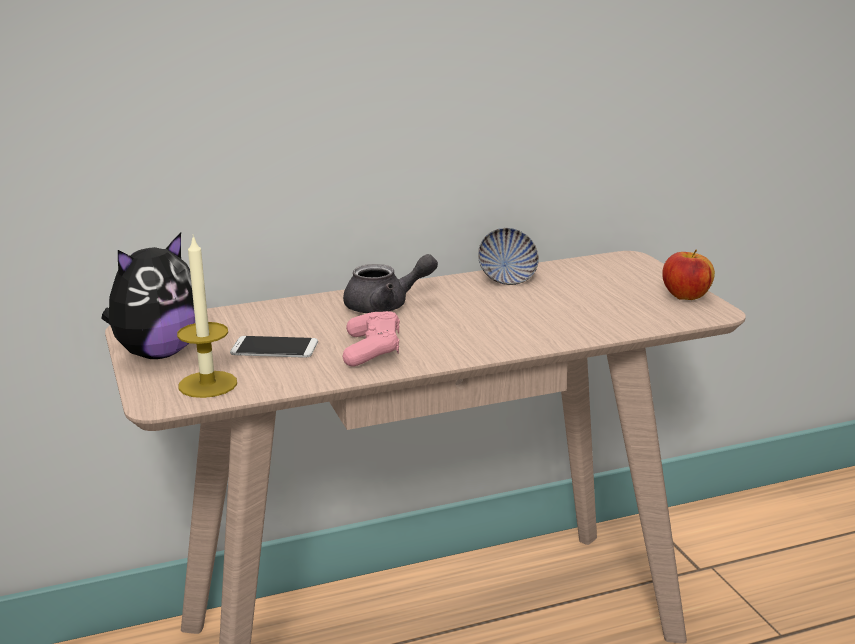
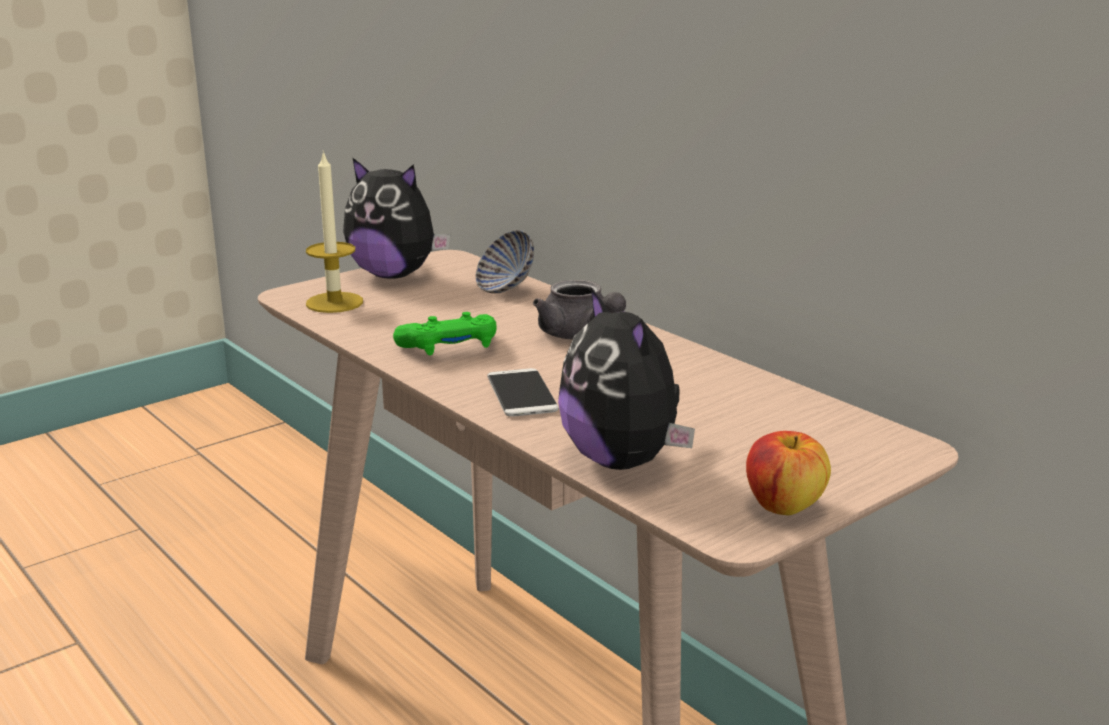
camera: 70 degrees right, 0 degrees up
(274, 348) = (430, 310): phone -> phone (521, 394)
(372, 350) = (450, 348): pink game controller -> green game controller
(507, 279) = (732, 382): bowl -> bowl (505, 288)
(610, 323) = (624, 460): none -> plush toy

